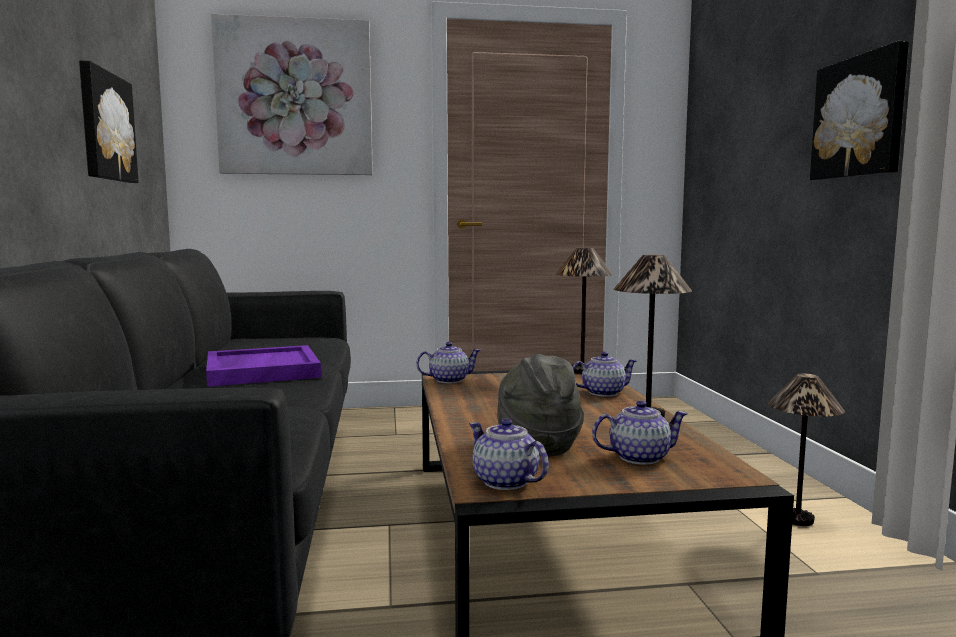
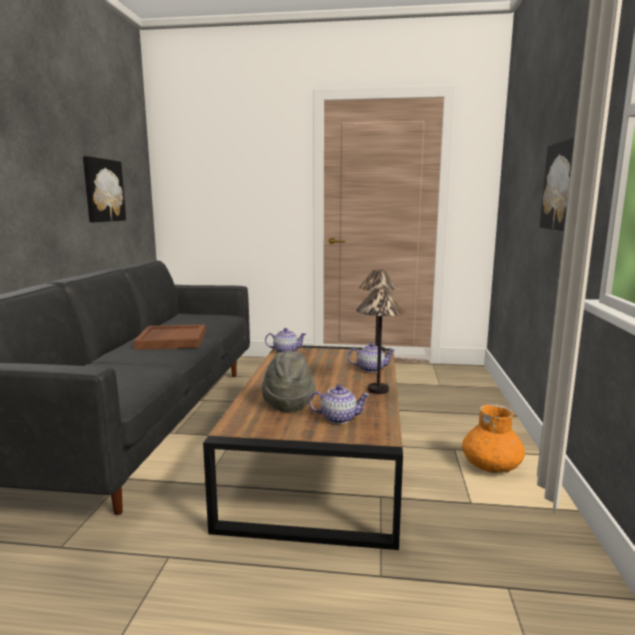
camera: 15 degrees right, 5 degrees up
(261, 370) = (171, 340): purple tray -> brown tray
(295, 98) = (226, 159): picture -> none
(505, 482) = (246, 425): teapot -> none
(798, 519) = (491, 466): table lamp -> orange vase

